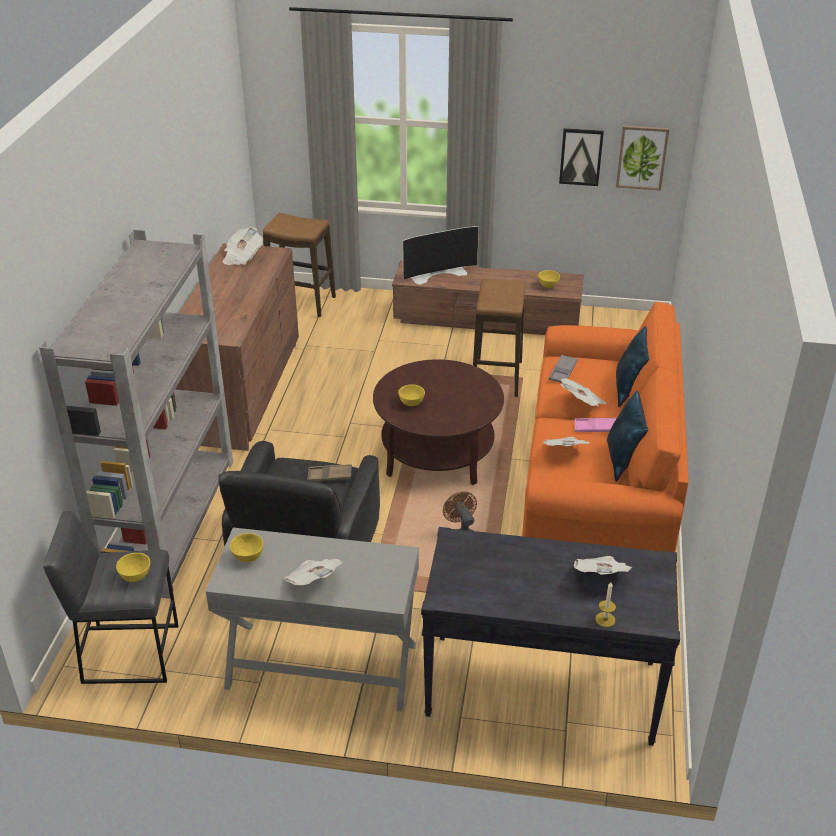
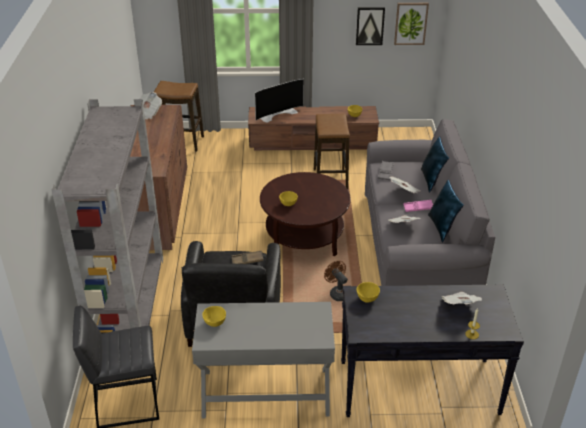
camera: 10 degrees left, 0 degrees up
(136, 576) = (134, 346): yellow bowl -> yellow bowl (367, 298)
(313, 581) = (266, 334): newspaper -> none
(598, 484) = (417, 246): orange sofa -> grey sofa

